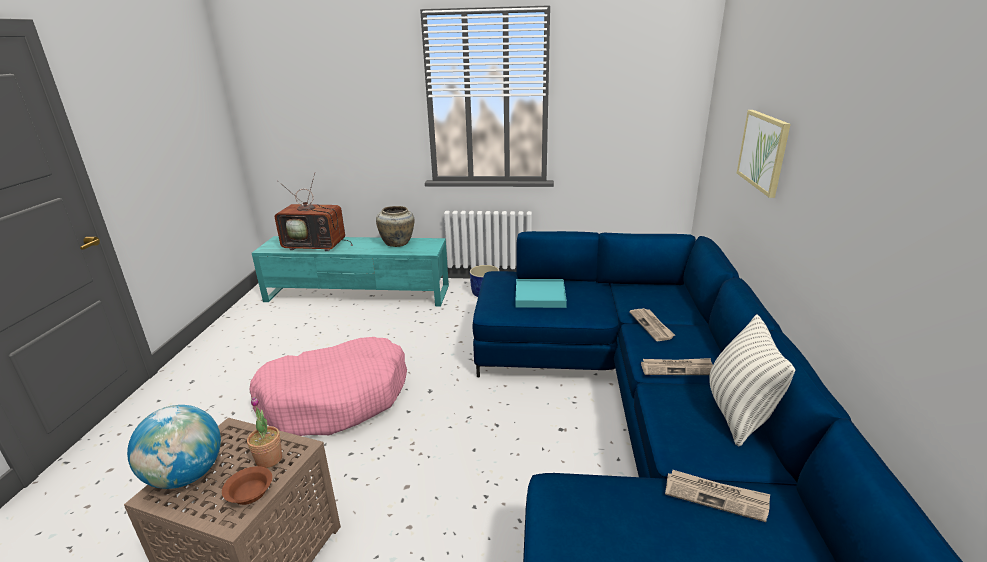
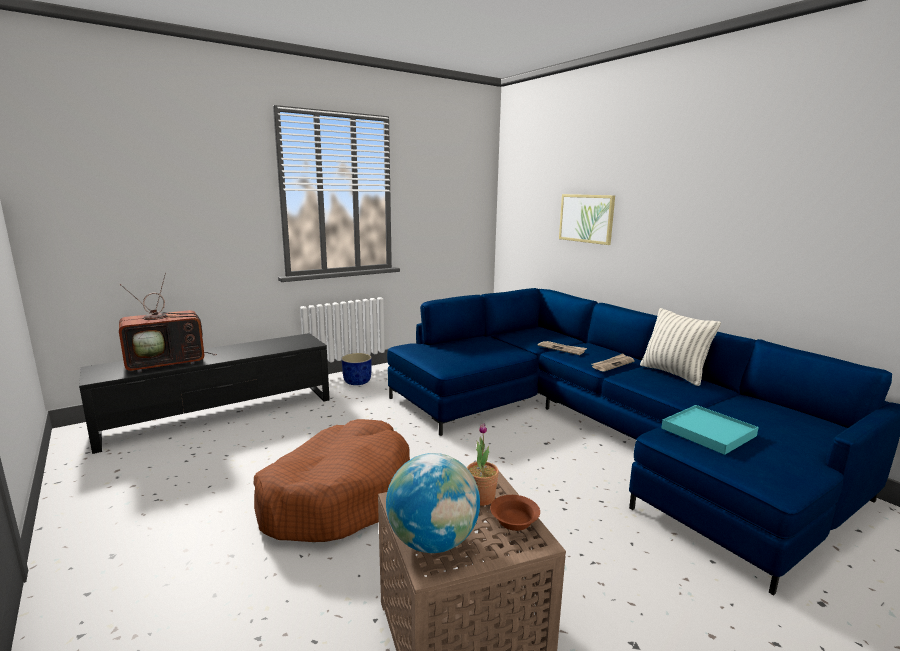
camera: 40 degrees left, 10 degrees down
(336, 398) = (337, 495): pink dog bed -> brown dog bed
(358, 294) = (220, 413): turquoise tv stand -> black tv stand
(397, 243) = (267, 344): beige vase -> none
(540, 296) = (464, 351): turquoise tray -> turquoise tray (708, 432)
(716, 496) = (728, 408): newspaper -> none

